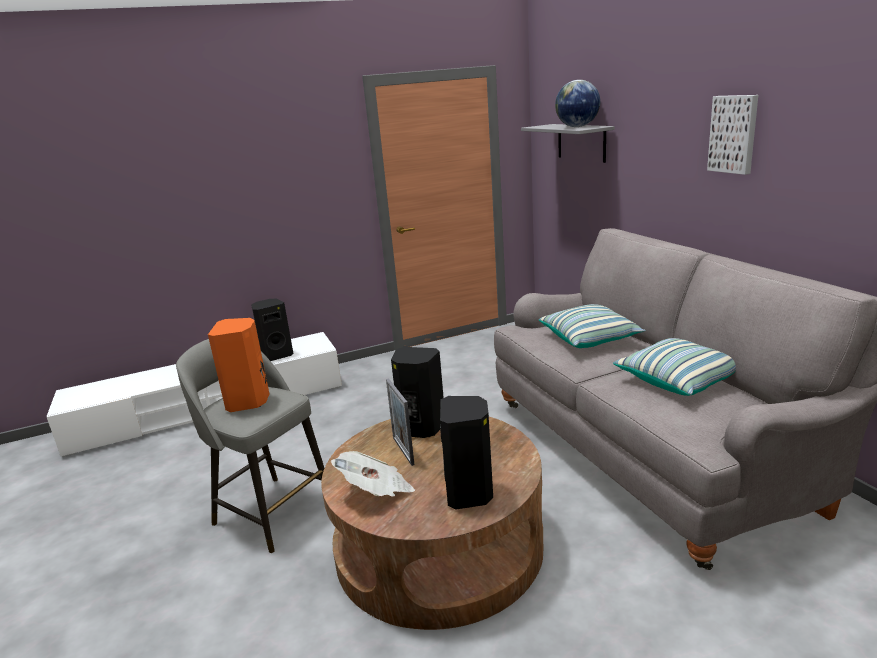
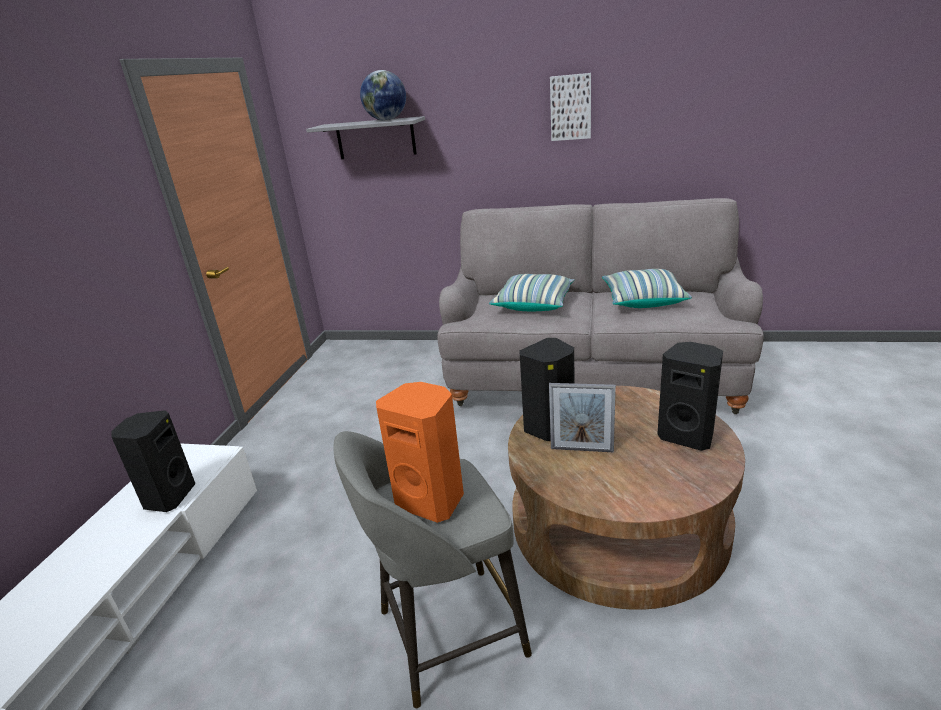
camera: 55 degrees left, 5 degrees up
(376, 491) = (642, 484): newspaper -> none

